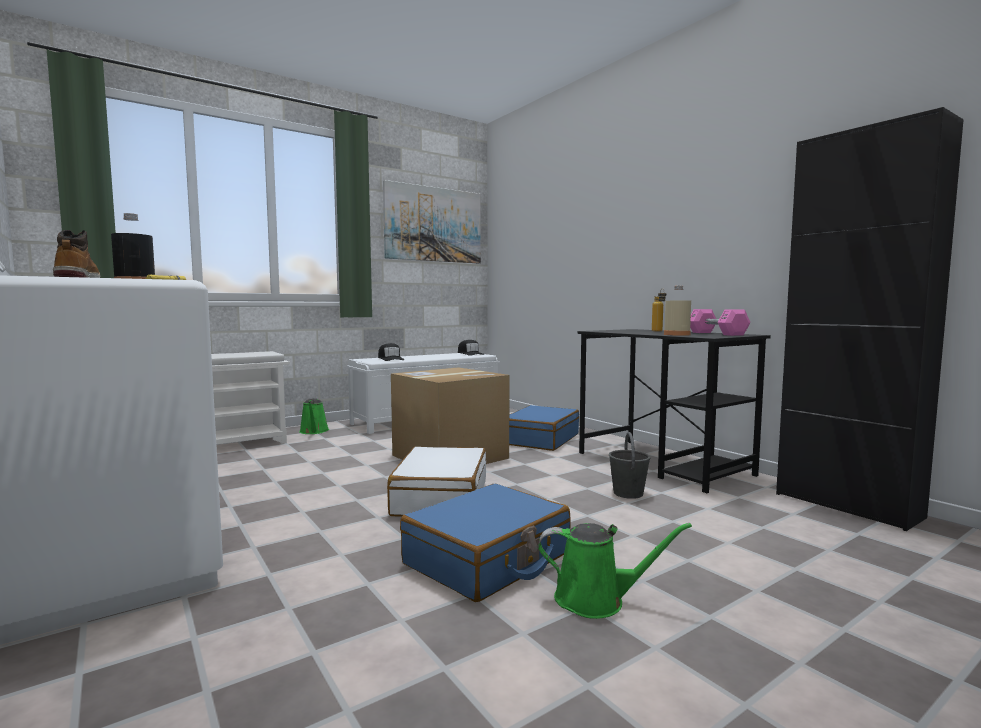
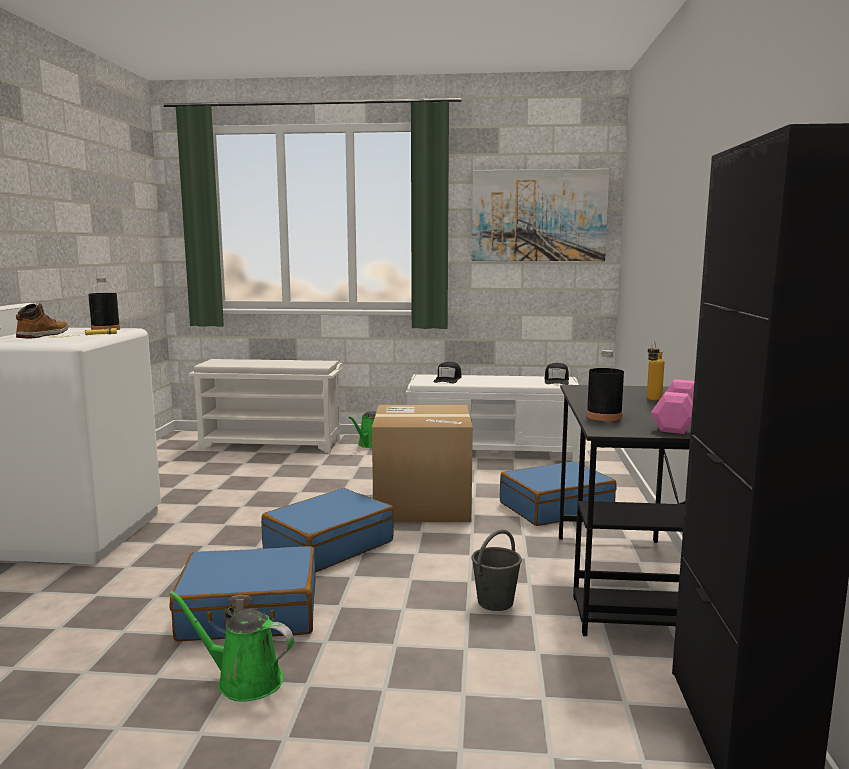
camera: 40 degrees right, 5 degrees up
(440, 498) = (328, 545): white suitcase -> blue suitcase
(596, 600) = (243, 680): green watering can -> green watering can turned 150 degrees clockwise
(677, 334) = (604, 416): beige bottle -> black bottle

